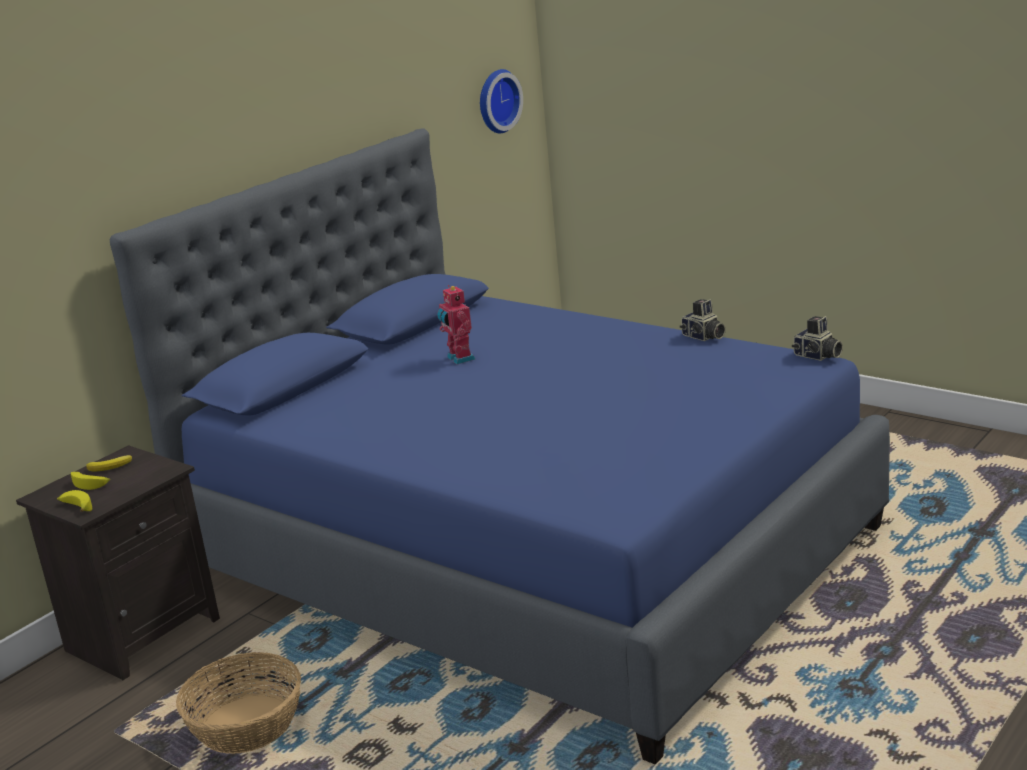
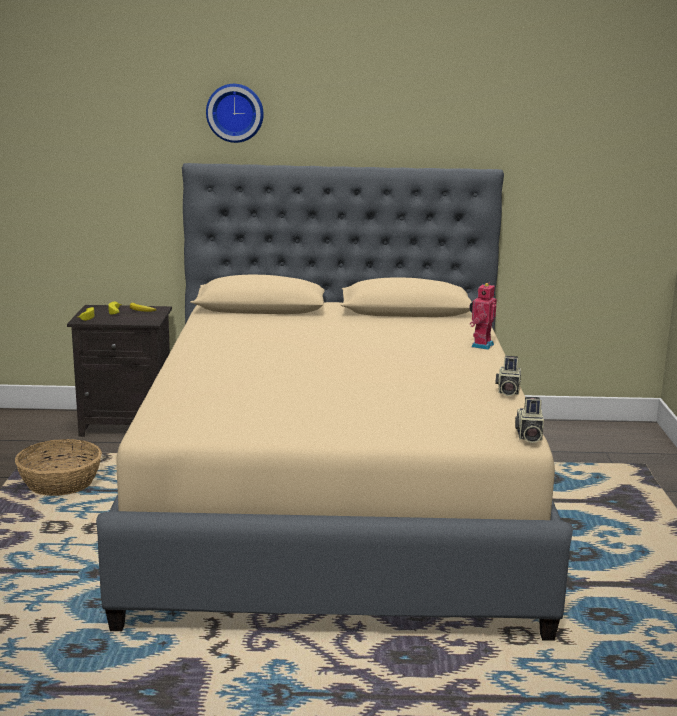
camera: 50 degrees right, 5 degrees down
(459, 359) = (361, 335): toy robot -> toy robot (480, 345)
(496, 101) = (616, 173): wall clock -> wall clock (235, 112)
(530, 552) = (336, 503): blue bed -> beige bed

